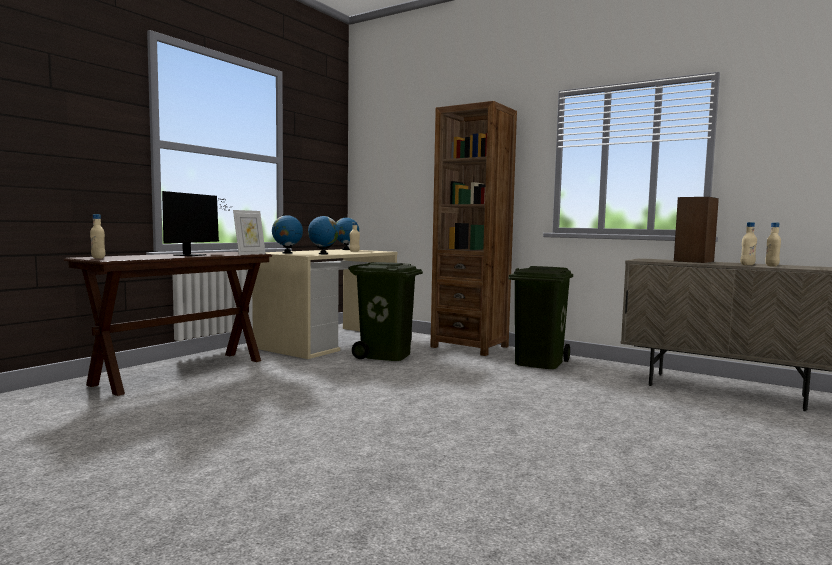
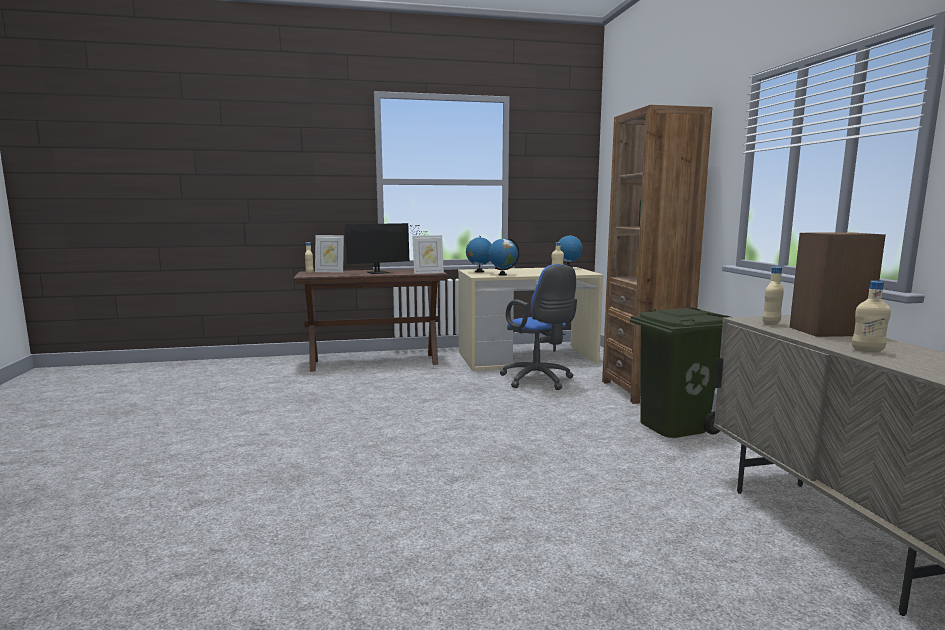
camera: 45 degrees right, 5 degrees up
(120, 256) = (330, 272): none -> picture frame
(385, 355) = (539, 381): green trash can -> blue office chair
(771, 266) = (898, 359): beige bottle -> beige bottle (771, 323)

